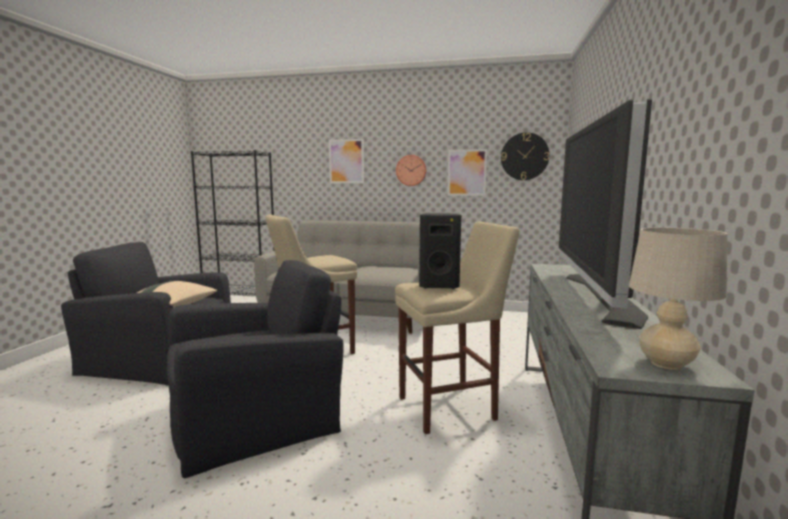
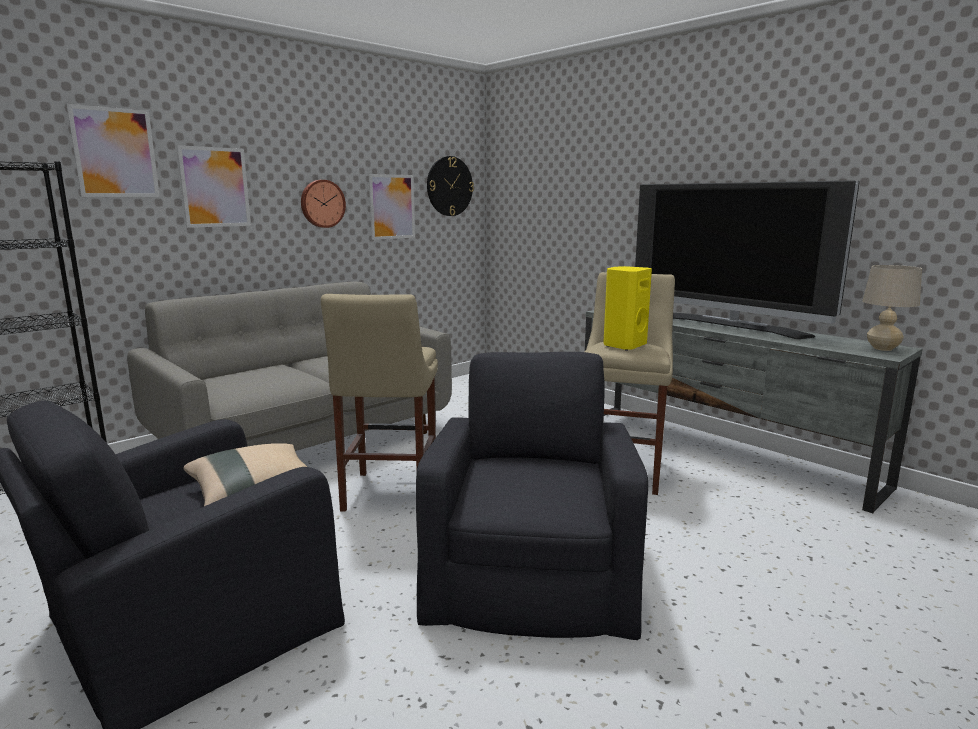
camera: 55 degrees left, 5 degrees up
(301, 145) = (115, 153): none -> picture
(438, 286) = (623, 345): black speaker -> yellow speaker

